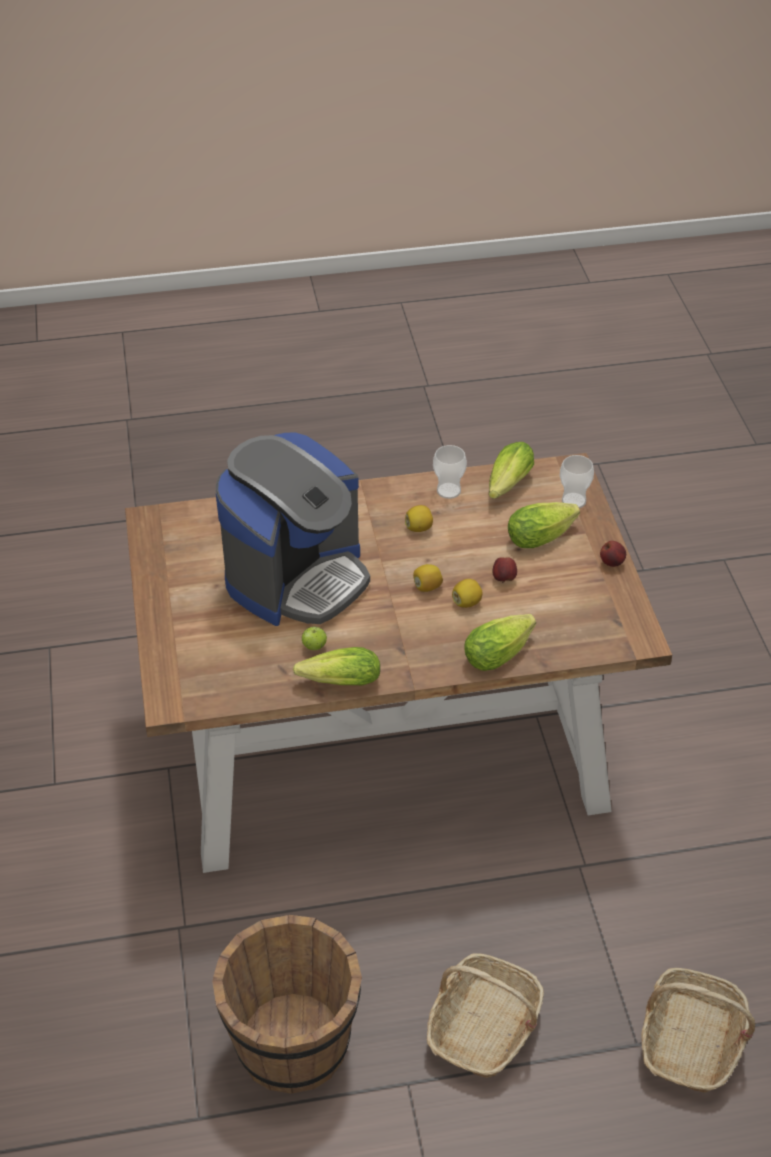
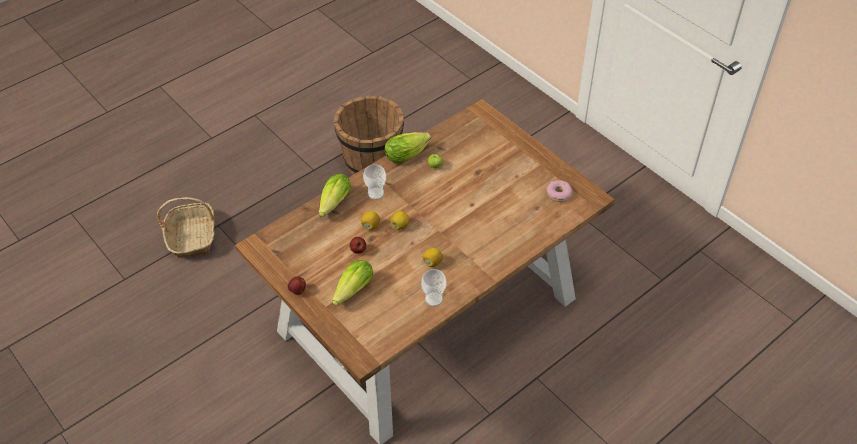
camera: 150 degrees right, 5 degrees up
(186, 541) = (558, 194): none -> donut
(297, 578) = (477, 199): coffee machine -> none
(484, 1028) = (292, 202): basket -> none
(506, 487) = (398, 320): lettuce -> none
(573, 501) = (346, 329): cup -> cup (375, 193)

